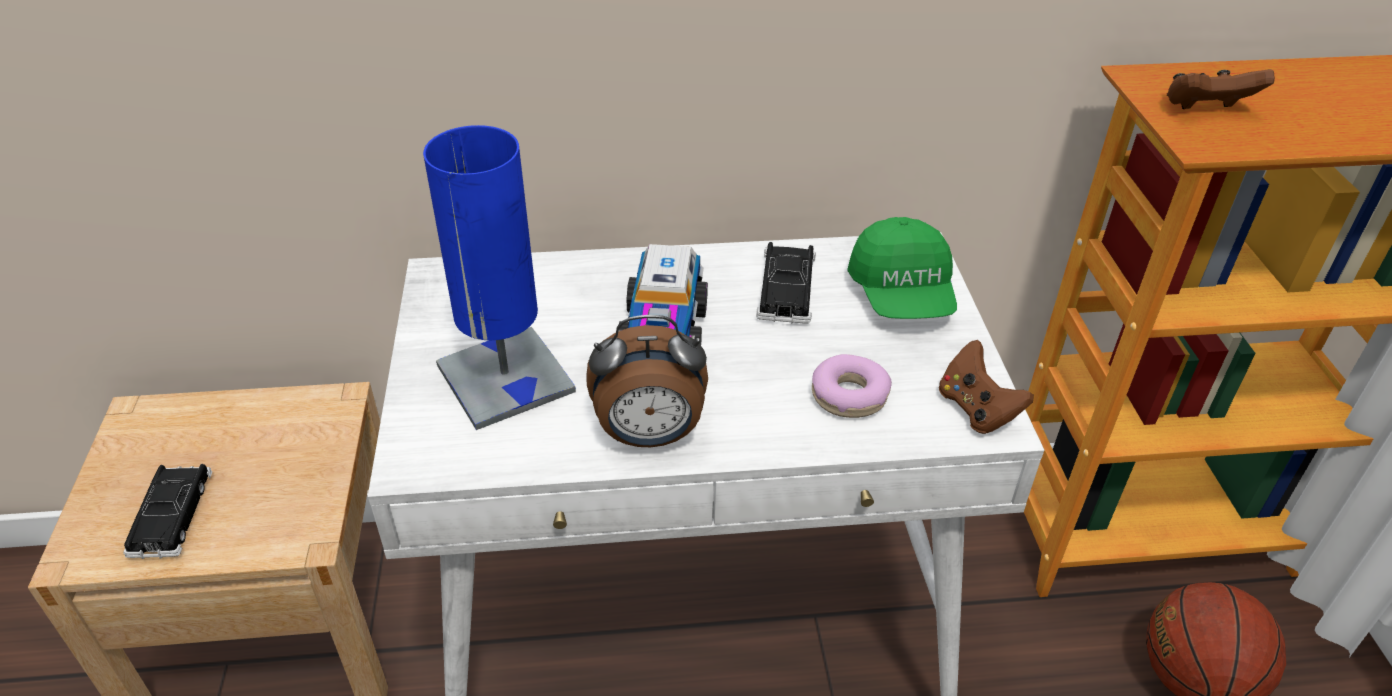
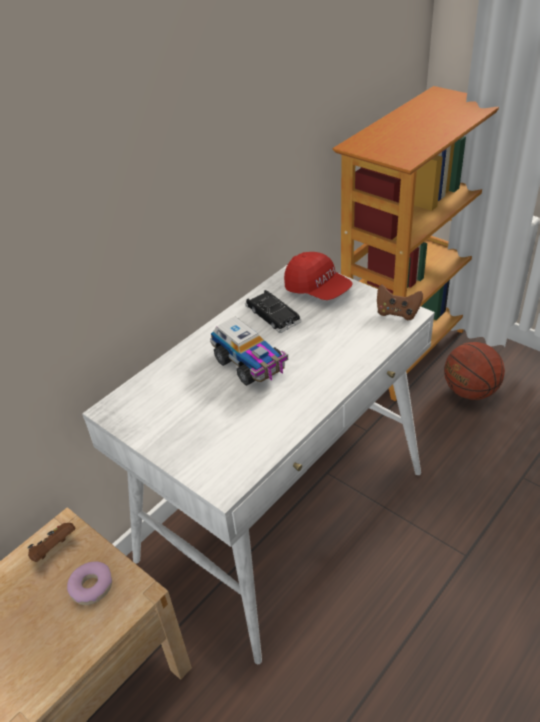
camera: 40 degrees left, 0 degrees up
(172, 516) = (49, 644): black toy car -> none
(505, 378) = (211, 427): blue table lamp -> none
(649, 436) = (302, 404): alarm clock -> none
(849, 396) = (351, 338): donut -> donut (92, 587)
(902, 295) = (317, 289): green cap -> red cap
(1206, 109) = (389, 147): brown game controller -> brown game controller (54, 550)

